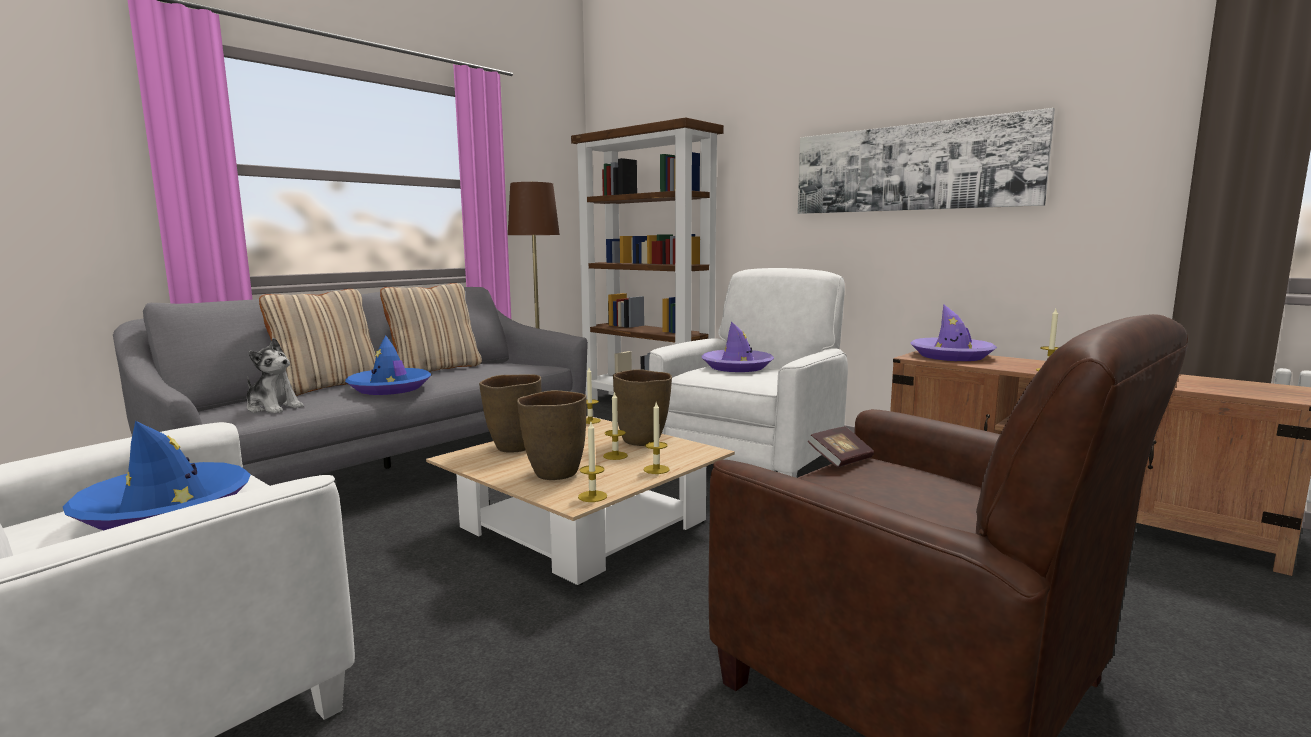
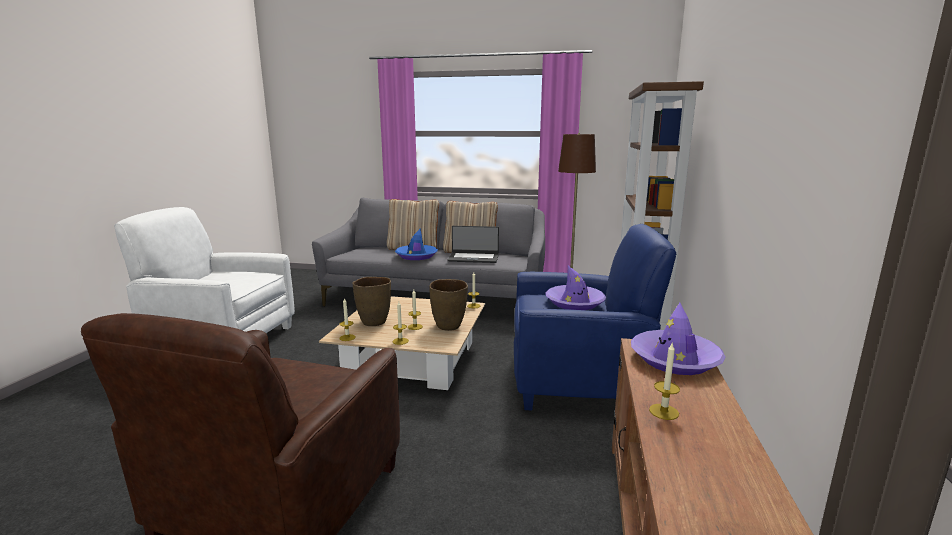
camera: 60 degrees right, 5 degrees up
(165, 509) = (228, 279): blue hat -> none
(273, 408) = (367, 253): plush toy -> none
(478, 371) = (473, 258): none -> laptop
(514, 447) = (406, 304): brown vase -> none
(751, 460) = (578, 380): white armchair -> blue armchair
(840, 460) = (342, 367): book -> none
(911, 168) = (766, 139): picture -> none

